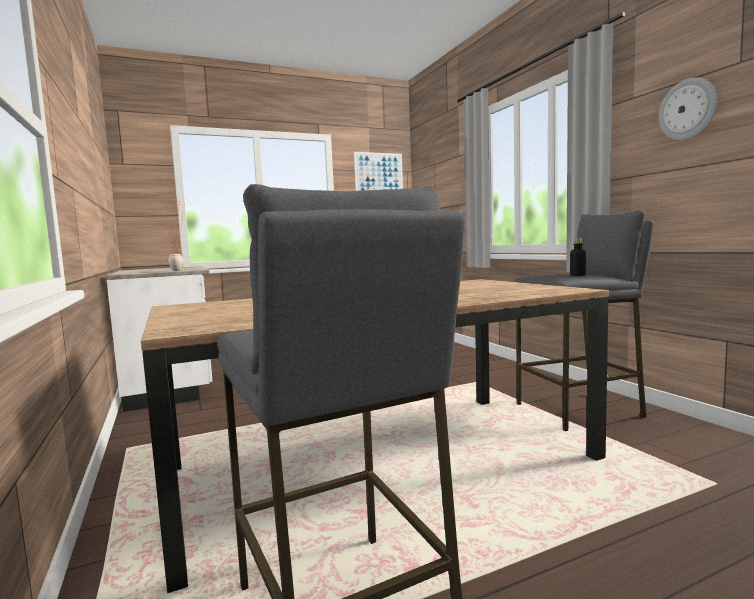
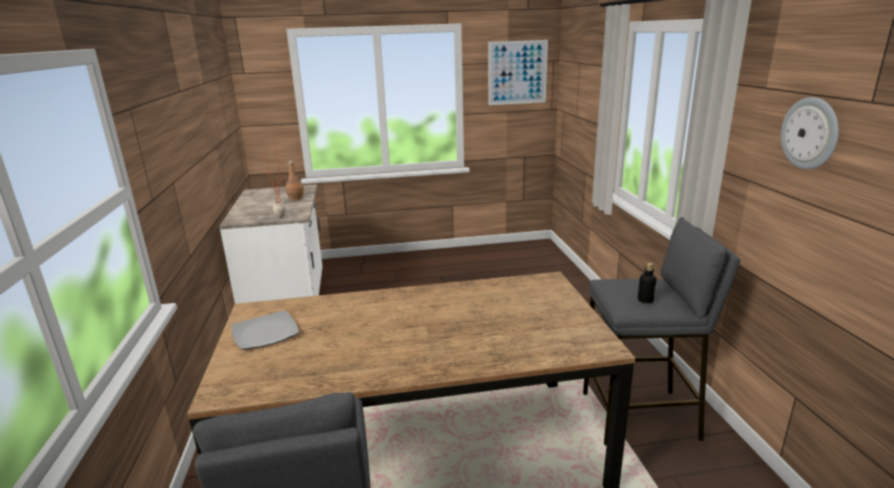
camera: 15 degrees right, 15 degrees up
(185, 268) = (296, 198): none -> brown bottle
(207, 310) = (265, 332): none -> plate

